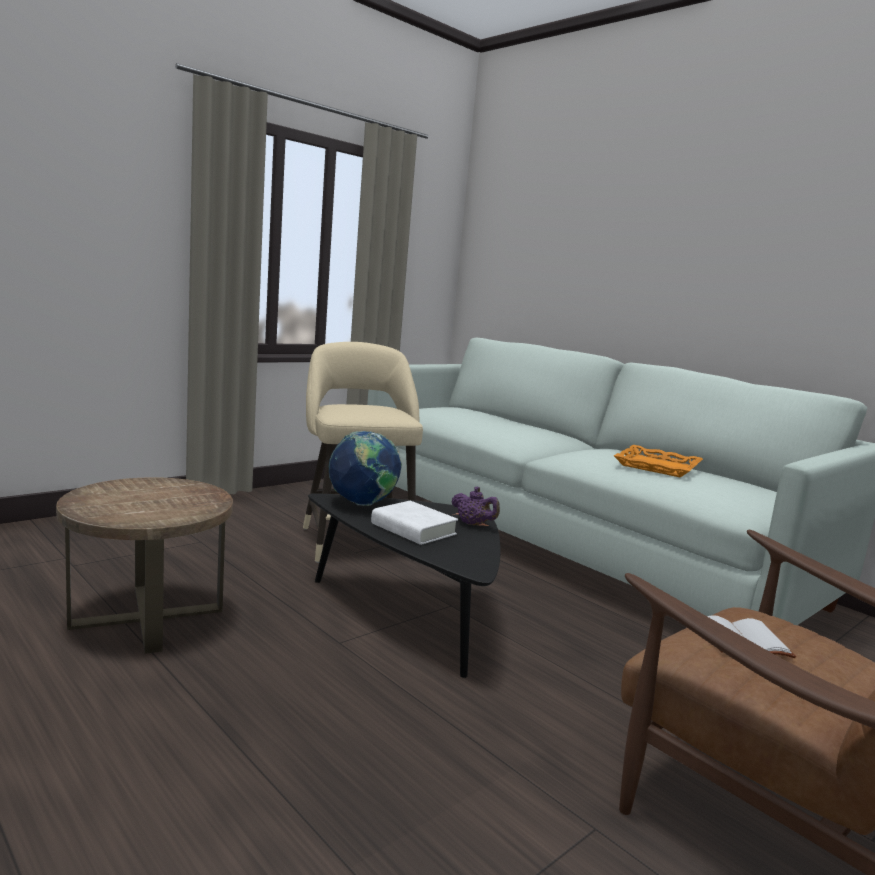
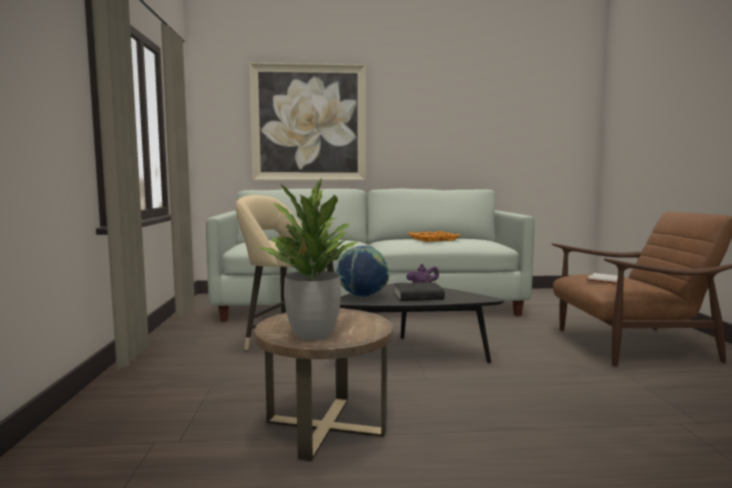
camera: 50 degrees left, 5 degrees down
(107, 501) = (313, 334): none -> potted plant
(413, 529) = (418, 296): white book -> black book
(588, 245) = (308, 123): none -> picture

